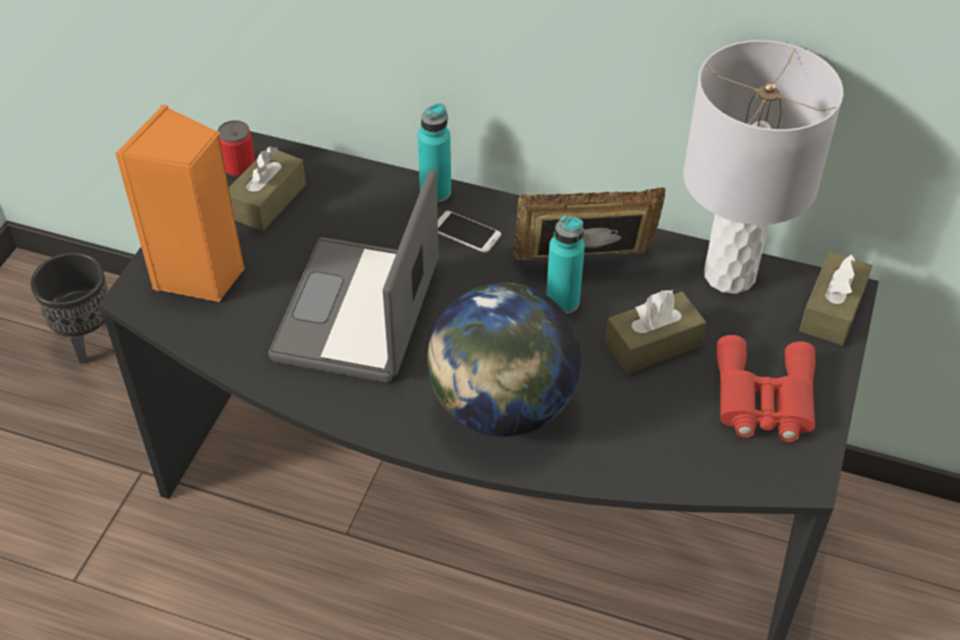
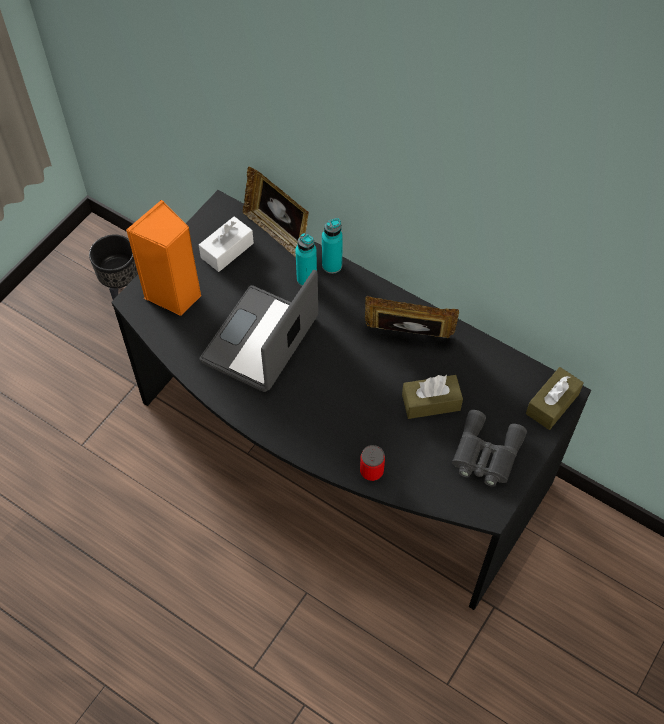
camera: 15 degrees right, 10 degrees up
(240, 167) = (216, 222): can -> can (371, 471)
(267, 201) = (227, 250): brown tissue box -> white tissue box
(338, 164) = (277, 232): none -> picture frame
(466, 232) = (342, 299): phone -> none
(502, 407) = (326, 423): globe -> none
(562, 302) = (385, 361): turquoise bottle -> turquoise bottle (306, 279)
(729, 276) = (496, 365): grey table lamp -> none
(763, 399) = (485, 454): red binoculars -> grey binoculars

